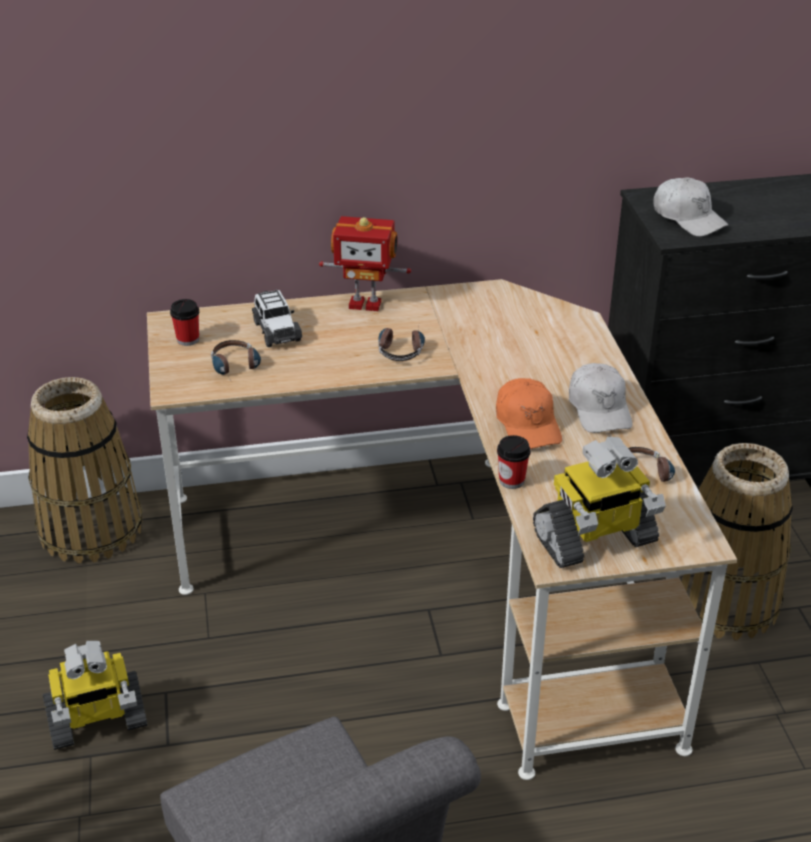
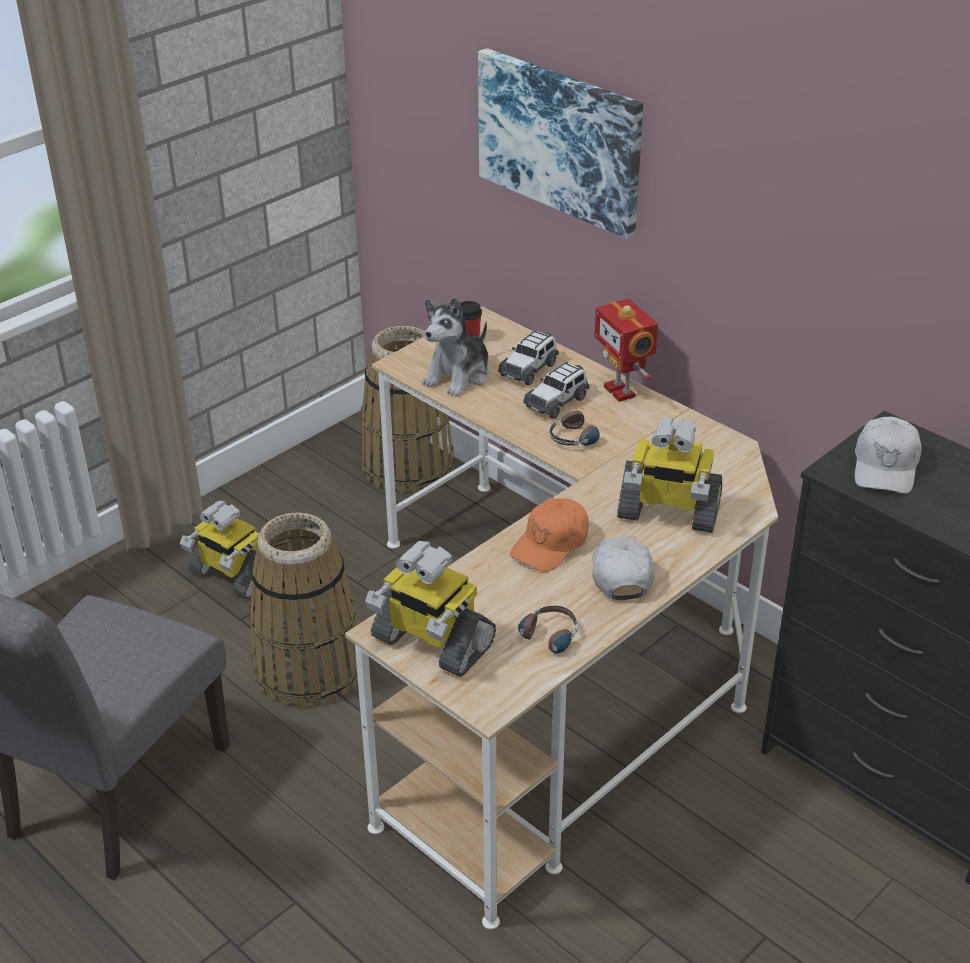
camera: 55 degrees right, 0 degrees up
(227, 93) = (561, 139): none -> picture
(237, 368) = (459, 376): headphones -> plush toy
(340, 338) = (557, 402): none -> toy car
(511, 480) = (463, 567): cup -> none
(545, 354) = (667, 512): none -> toy robot
(599, 408) = (621, 574): white cap -> white cap turned 135 degrees clockwise
(724, 600) = (715, 873): basket -> basket (309, 669)

